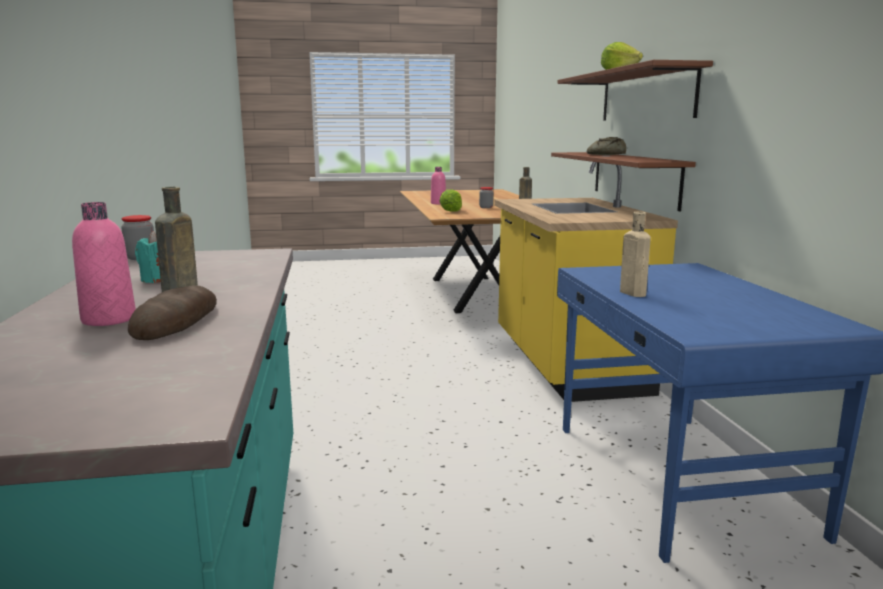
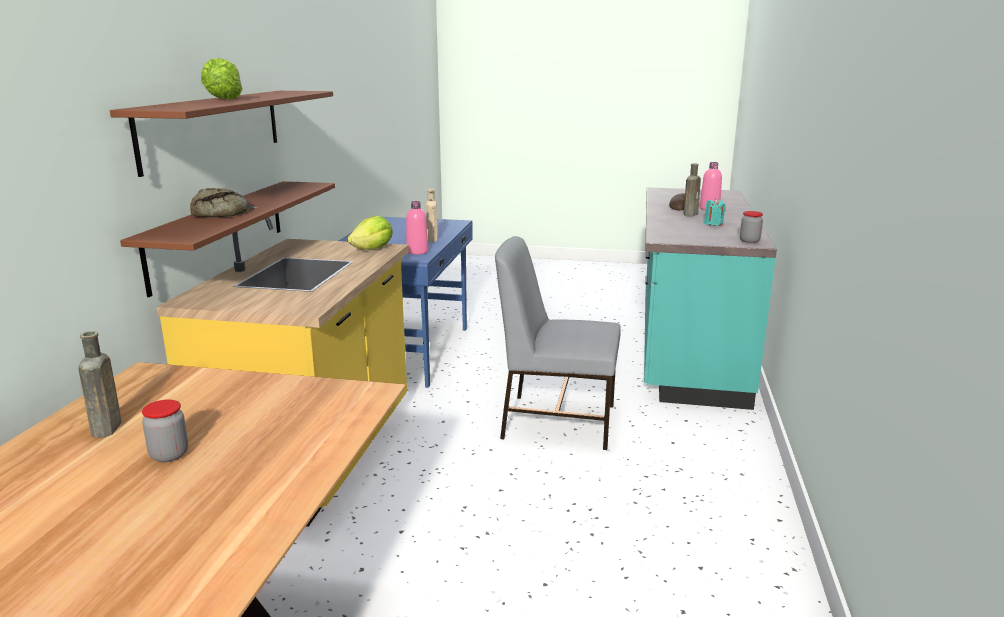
camera: 160 degrees left, 5 degrees up
(392, 417) = (556, 420): none -> grey chair
(438, 203) = (206, 540): pink bottle -> pink bottle (417, 252)
(451, 211) = (298, 433): lettuce -> lettuce (373, 249)

